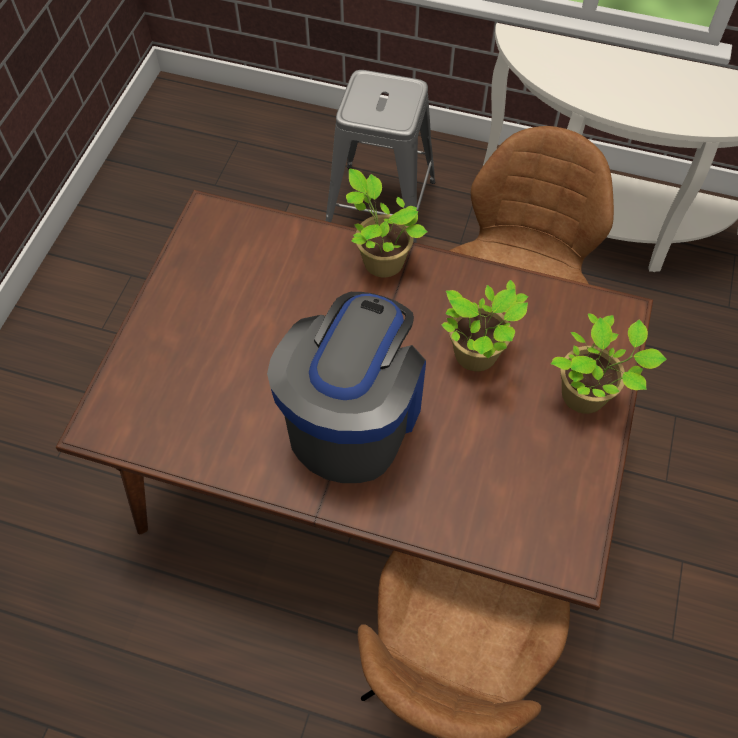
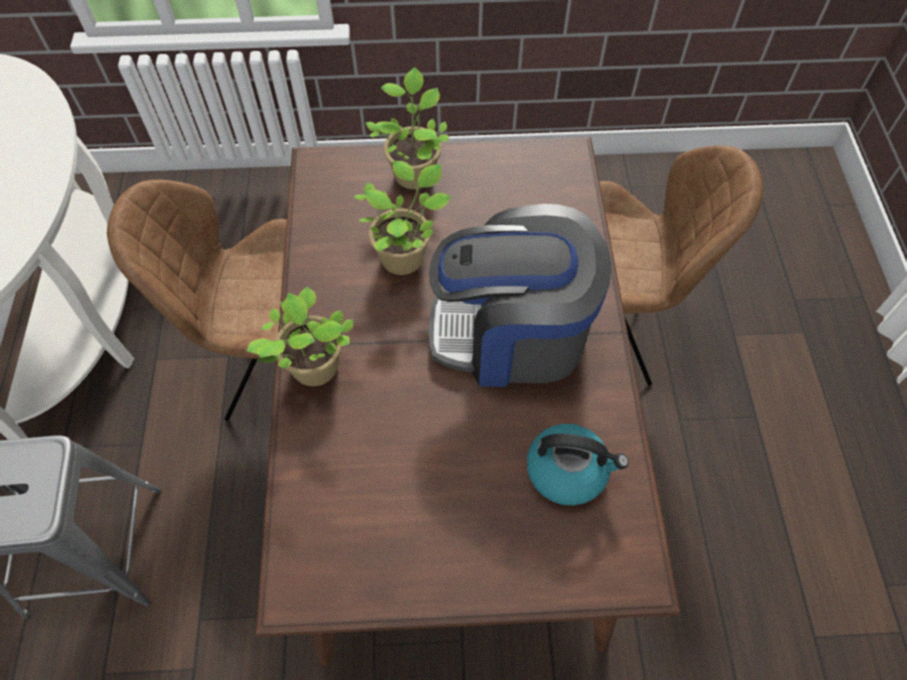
camera: 110 degrees left, 0 degrees up
(204, 411) = (568, 470): none -> kettle

